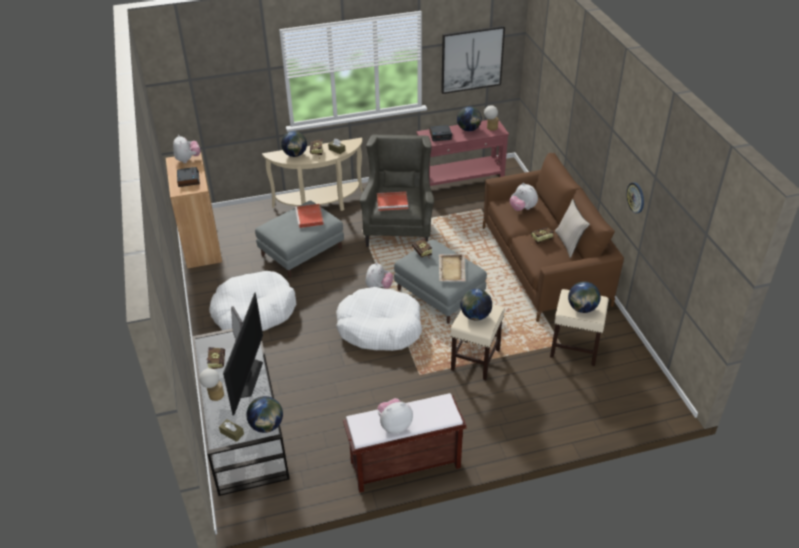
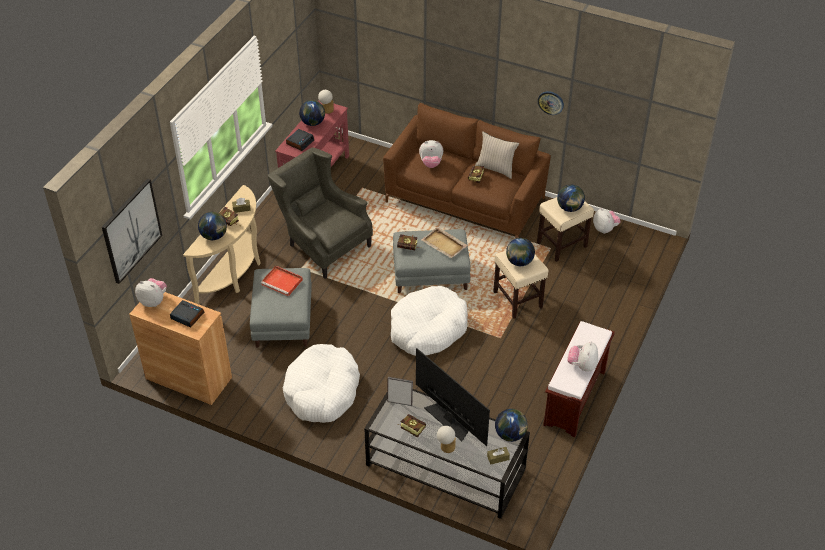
camera: 50 degrees left, 5 degrees up
(379, 287) = (382, 301): plush toy -> plush toy (605, 229)
(393, 202) = (331, 223): red tray -> none
(472, 59) = (289, 57): picture -> picture (131, 230)

